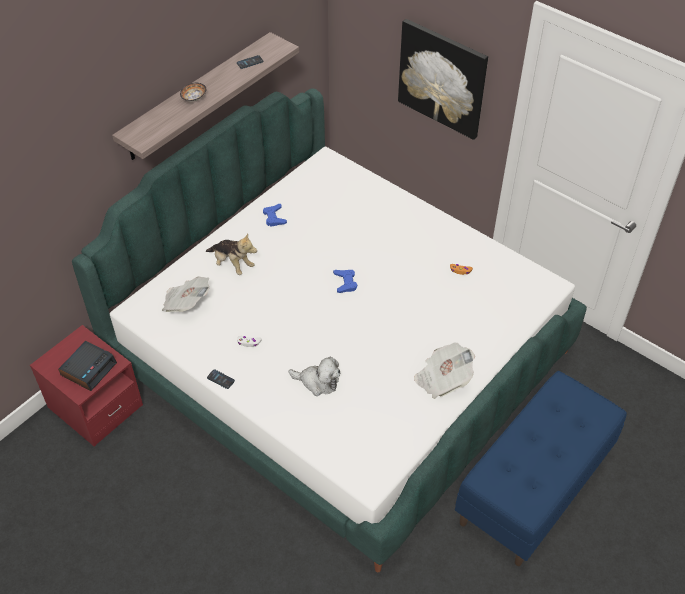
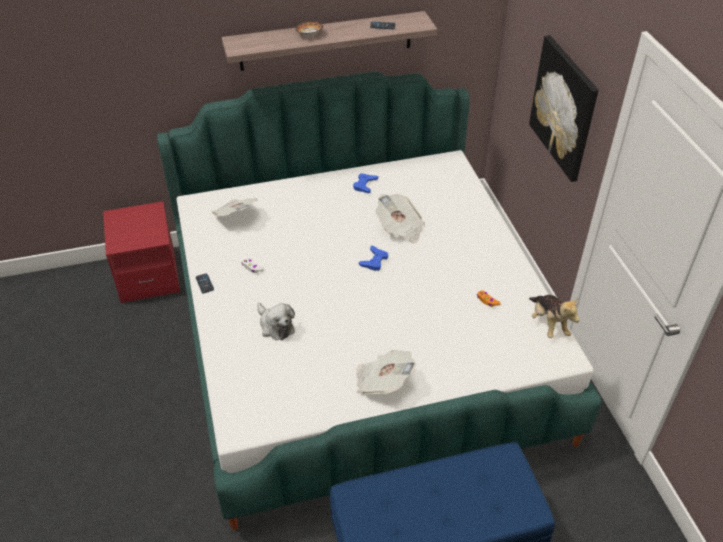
camera: 35 degrees right, 5 degrees down
(89, 369) = (137, 233): alarm clock -> none
(232, 264) = (297, 204): plush toy -> plush toy (548, 324)
(340, 243) = (400, 228): none -> newspaper

